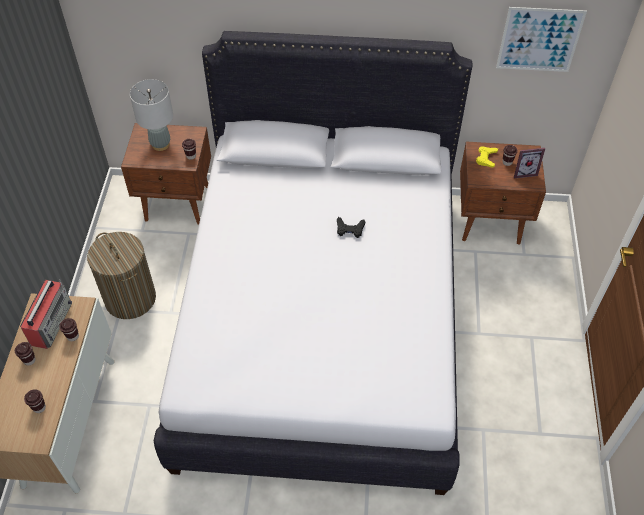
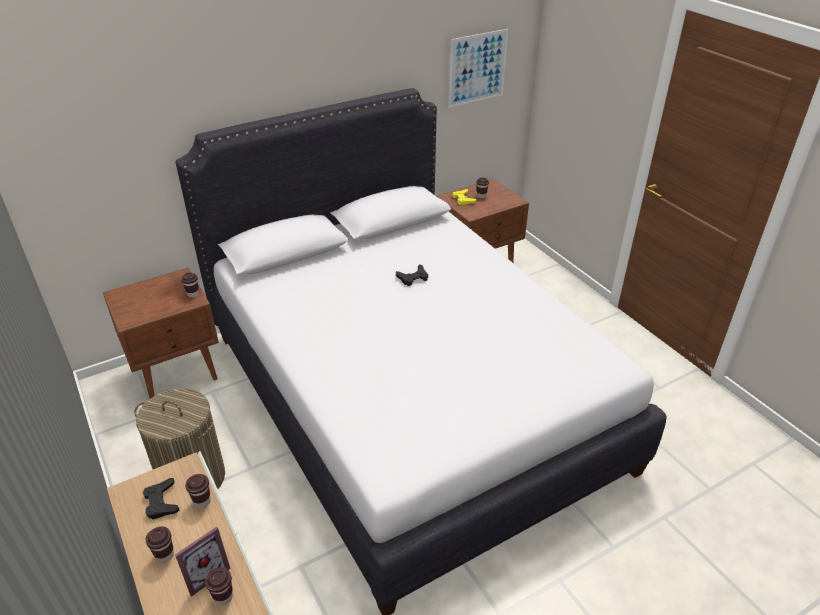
camera: 35 degrees left, 15 degrees down
(51, 322) = (161, 502): radio -> black game controller
(160, 144) = (149, 298): grey table lamp -> none
(523, 172) = (499, 197): picture frame -> picture frame (204, 573)

